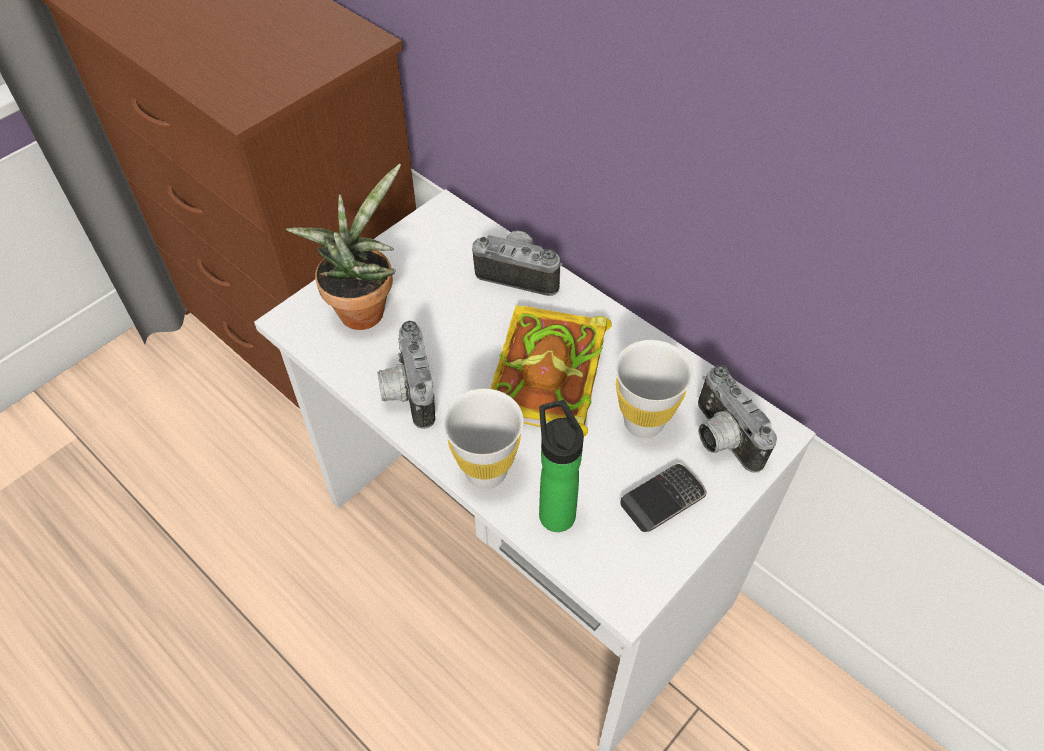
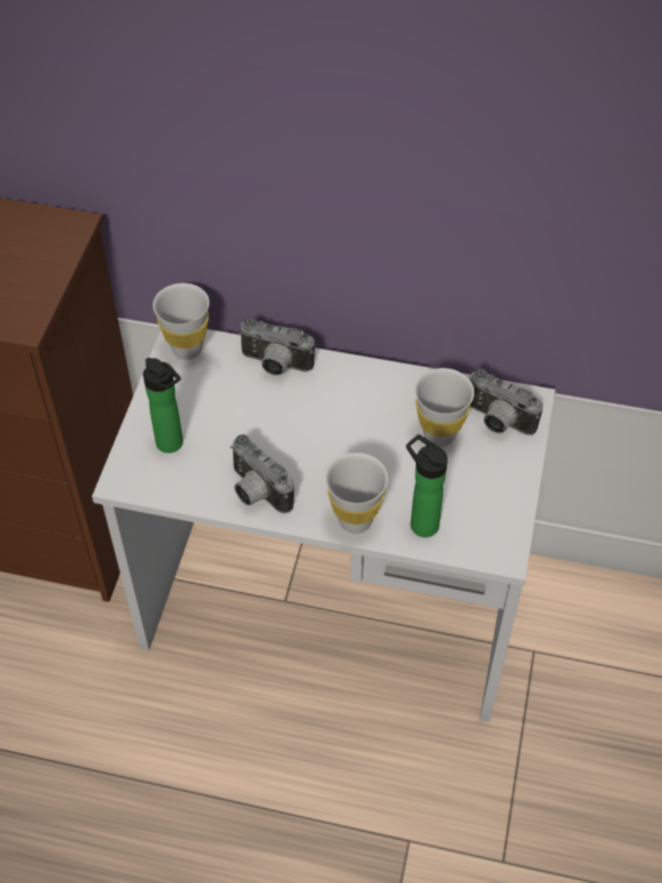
camera: 30 degrees left, 0 degrees up
(363, 307) = (172, 445): potted plant -> bottle
(447, 222) = (187, 349): none -> white cup
(519, 273) = (275, 365): camera -> camera turned 150 degrees counterclockwise
(549, 377) = (352, 433): book -> none
(663, 500) = (486, 481): phone -> none

